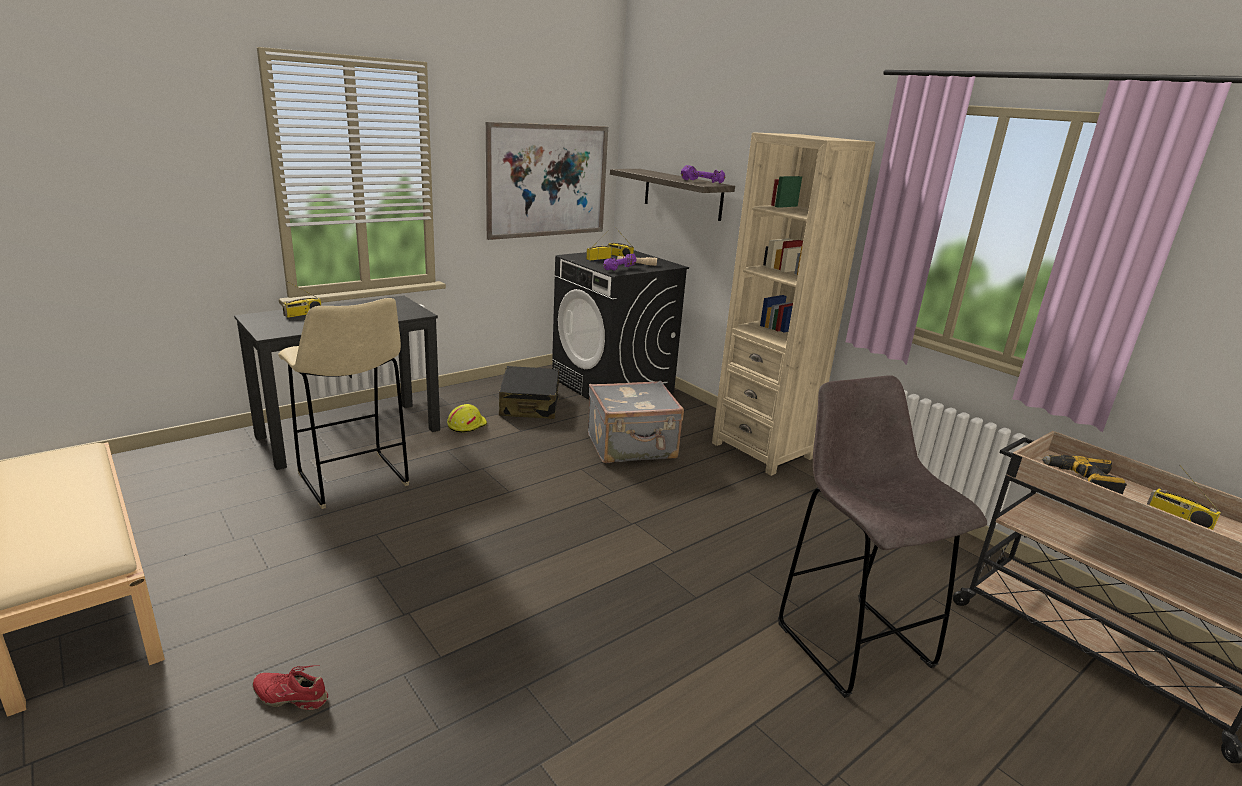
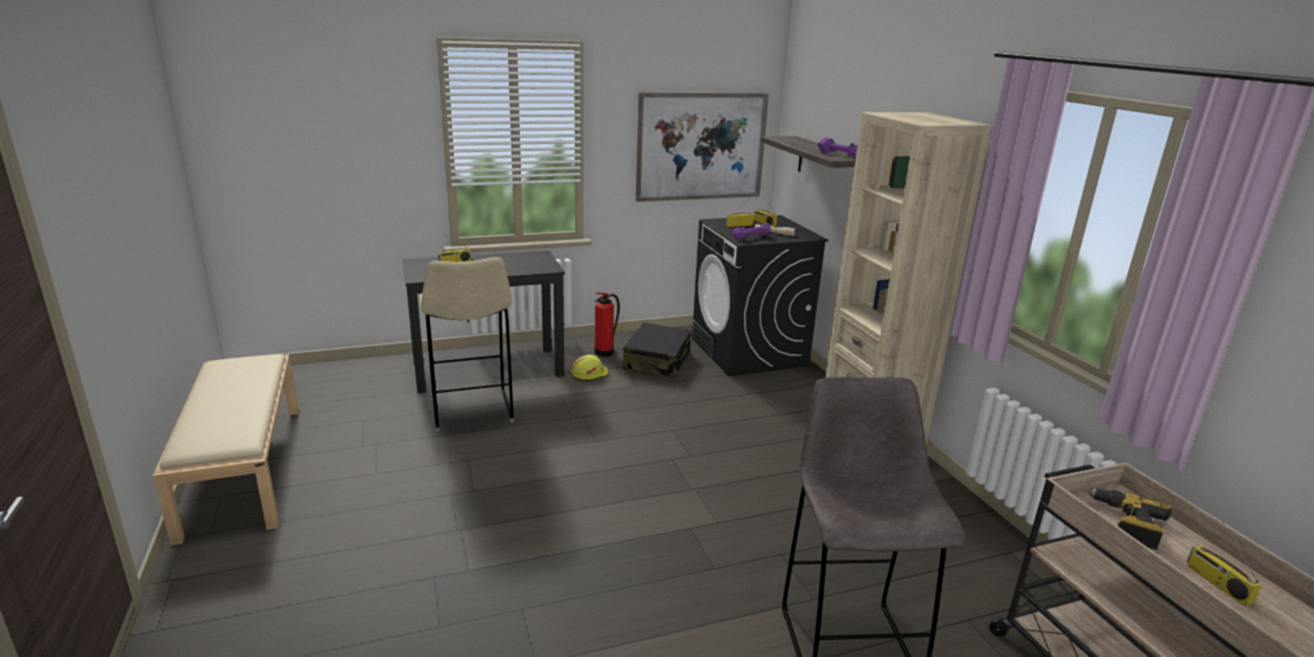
camera: 20 degrees right, 0 degrees up
(292, 696) = (348, 574): red shoe -> none
(471, 401) = (605, 352): none -> fire extinguisher
(632, 447) = (734, 416): grey suitcase -> none

